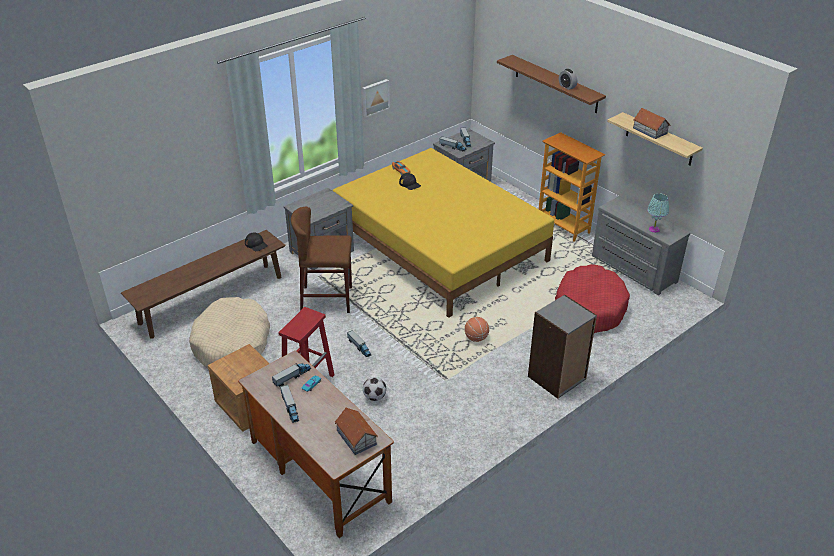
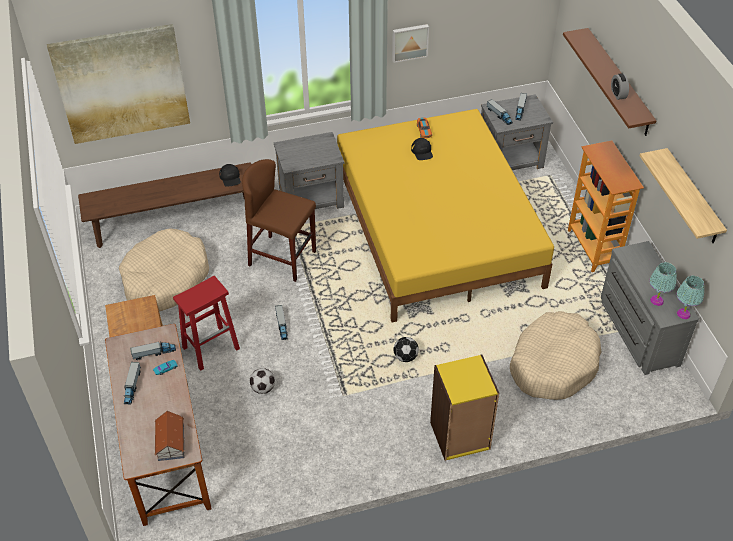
camera: 25 degrees right, 10 degrees up
(150, 172) = (122, 84): none -> picture
(476, 338) = (405, 357): basketball -> football
(557, 378) = (460, 436): grey bookcase -> yellow bookcase
(590, 308) = (553, 363): red dog bed -> beige dog bed
(649, 130) = (679, 185): toy house -> none
(678, 232) = (683, 314): none -> turquoise table lamp

